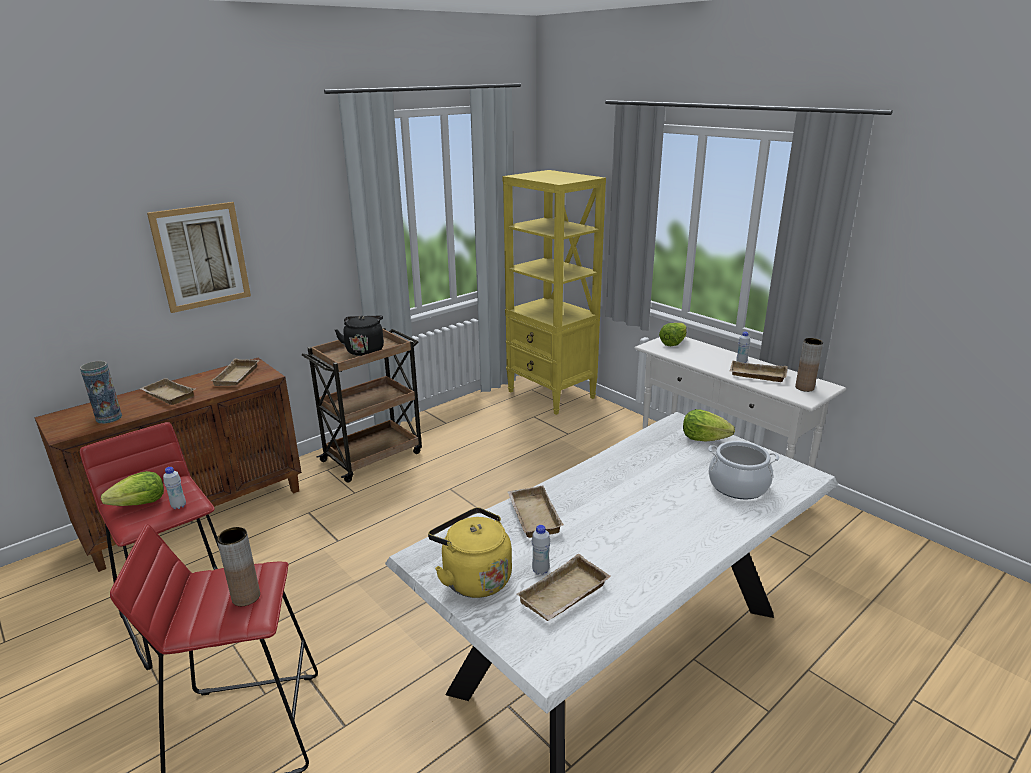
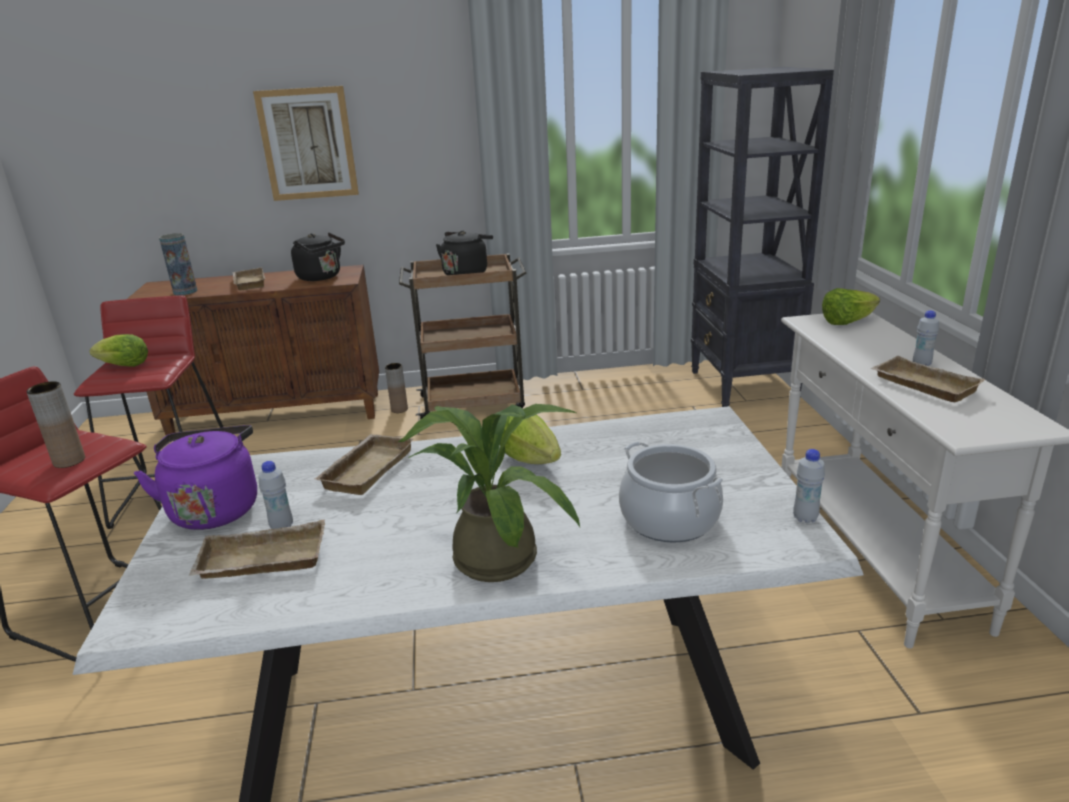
camera: 35 degrees right, 0 degrees up
(179, 506) = (143, 375): white bottle -> white bottle (805, 518)
(238, 376) = (321, 277): beige tray -> black kettle
(473, 578) = (215, 508): yellow kettle -> purple kettle
(551, 395) = (742, 387): yellow bookcase -> black bookcase
(684, 536) = (493, 553): none -> potted plant
(703, 439) = (714, 447): lettuce -> lettuce (531, 459)
(804, 388) = (987, 419): brown vase -> brown vase (399, 409)

